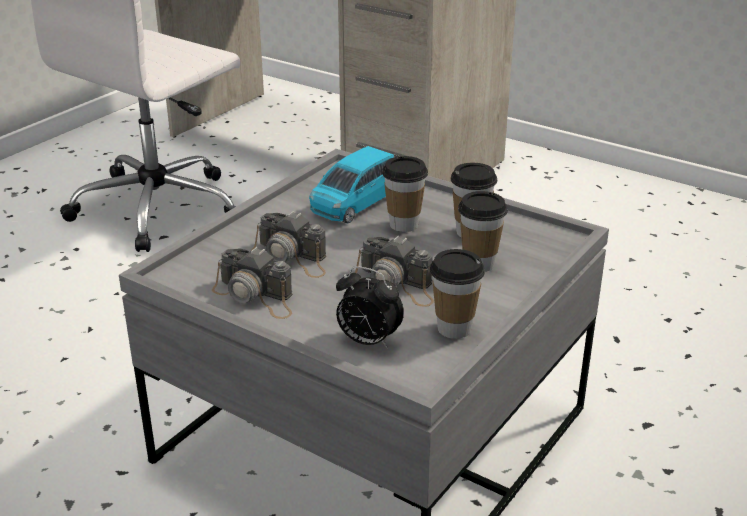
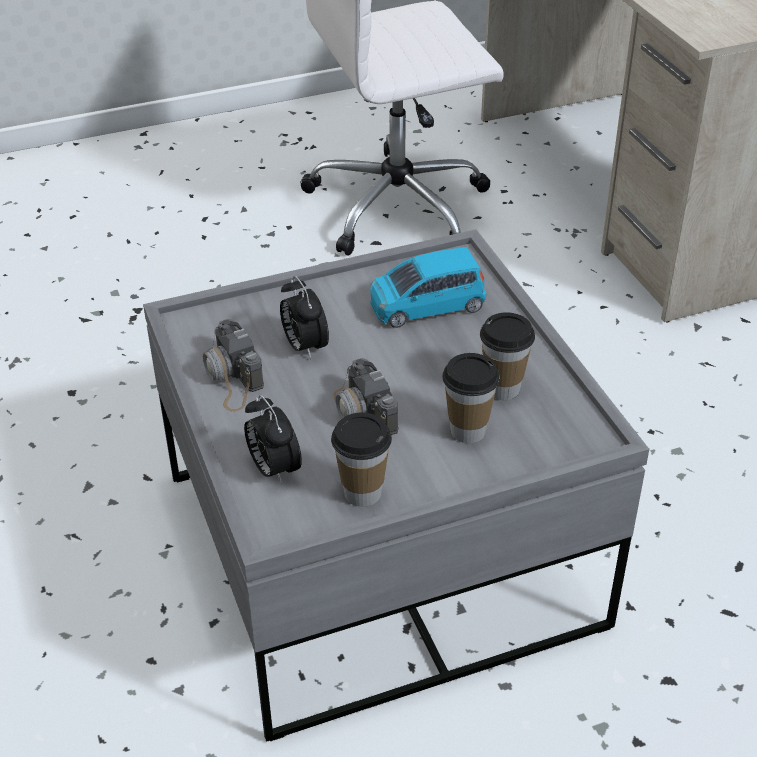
camera: 35 degrees right, 10 degrees up
(292, 258) = (304, 346): camera -> alarm clock
(404, 225) = (446, 352): cup -> none

